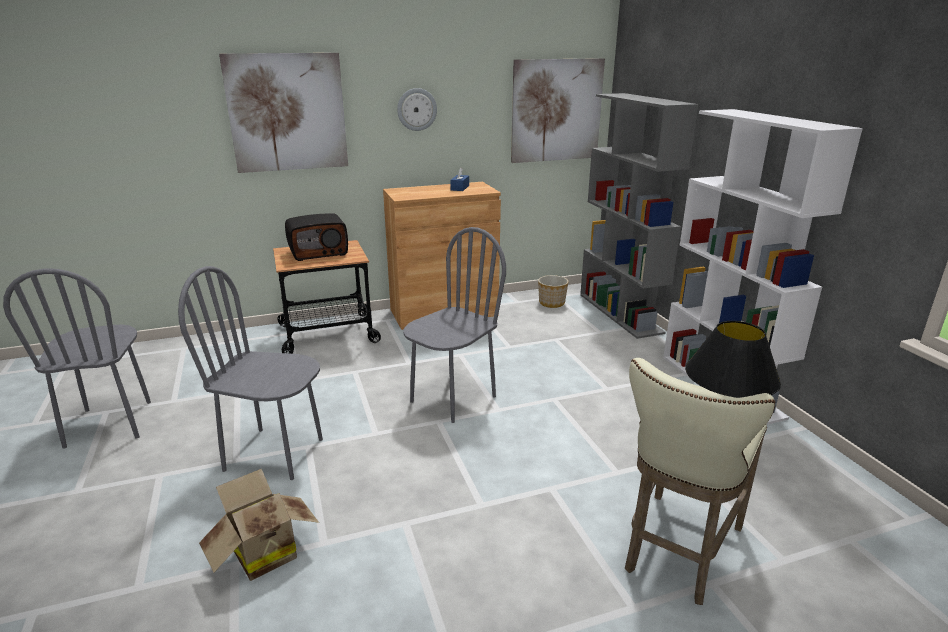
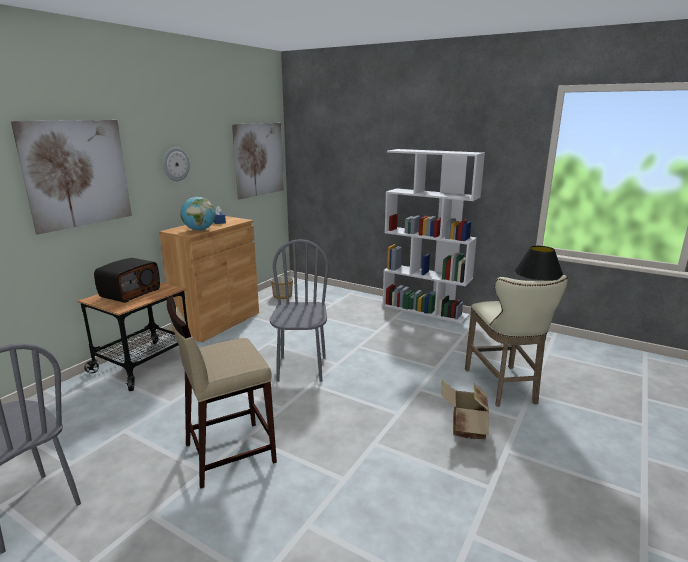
camera: 40 degrees left, 5 degrees down
(261, 554) = (315, 508): cardboard box -> cardboard box (465, 429)
(274, 454) = (228, 453): grey chair -> beige stool
(419, 194) = (199, 230): none -> globe
(620, 313) = (330, 290): grey bookcase -> none

